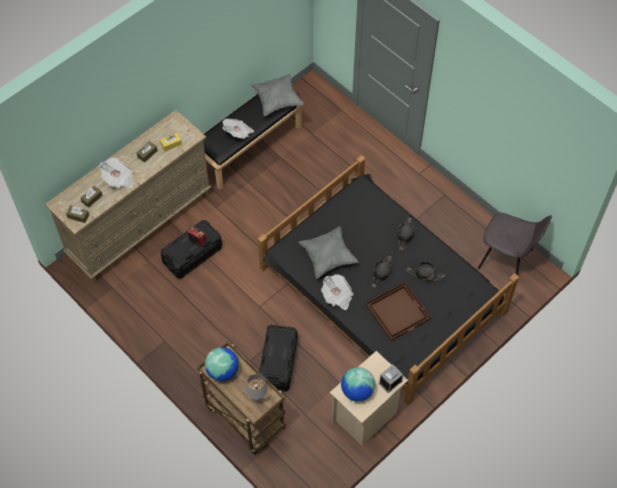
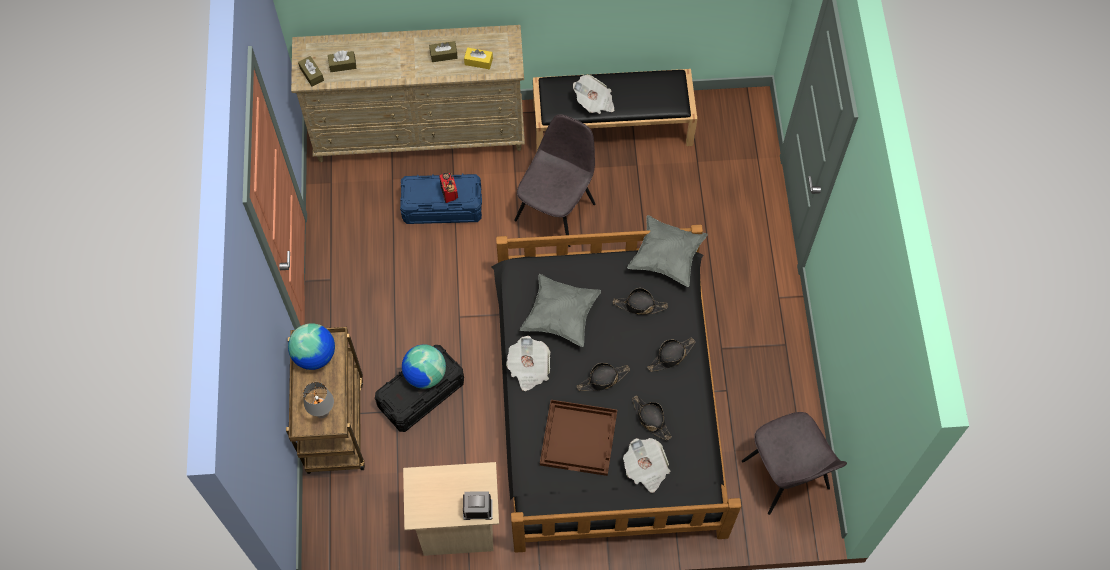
camera: 40 degrees right, 5 degrees up
(119, 179) = (389, 62): newspaper -> newspaper (646, 469)
(192, 255) = (442, 207): black storage box -> blue storage box
(259, 211) = (556, 210): none -> grey chair
(277, 100) = (673, 94): grey pillow -> grey pillow (666, 257)
(357, 391) = (432, 491): globe -> globe (425, 375)
(364, 221) = (639, 305): none -> black hat

